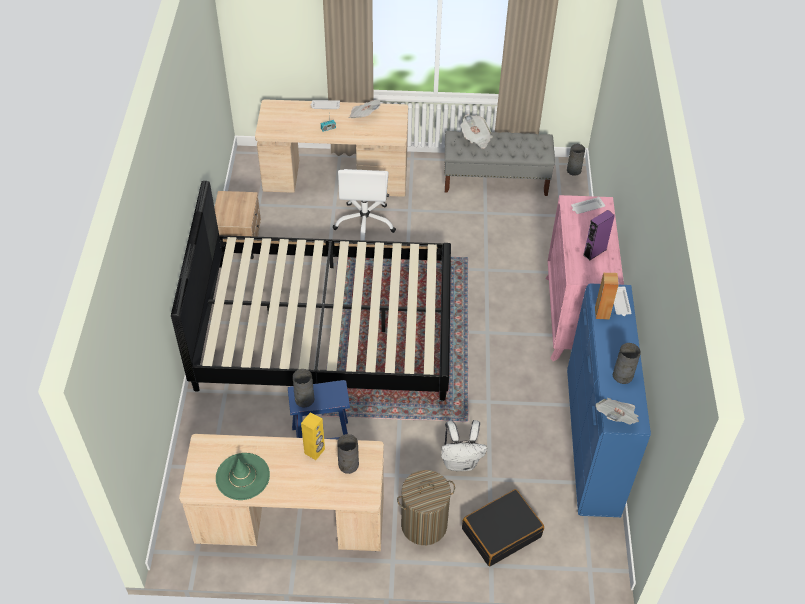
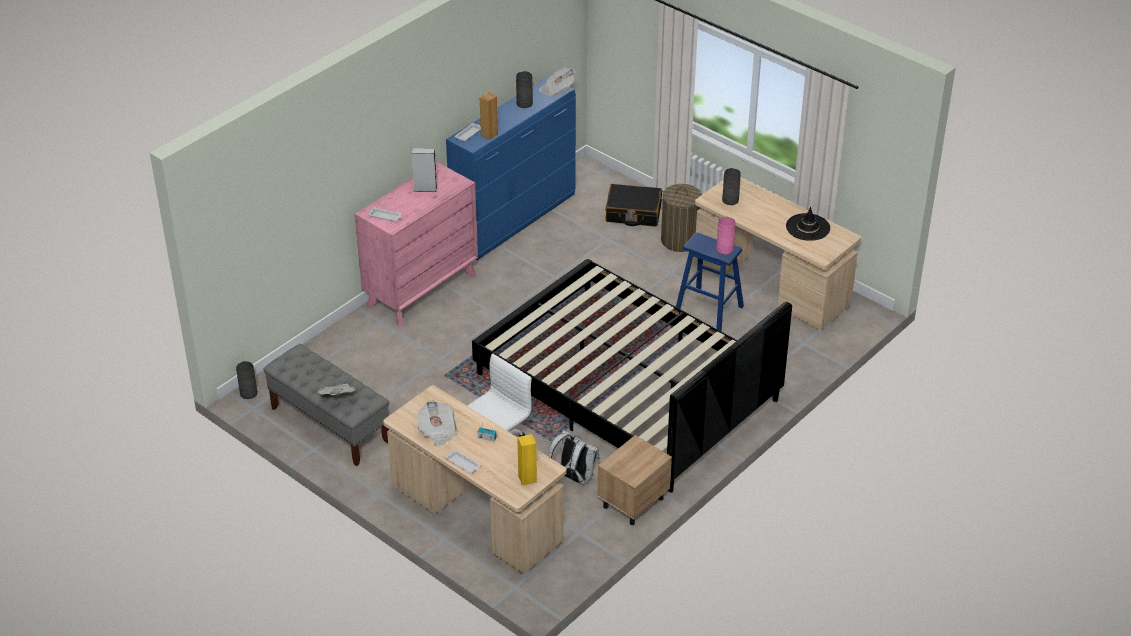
camera: 140 degrees left, 10 degrees down
(242, 476) = (808, 227): green hat -> black hat
(304, 399) = (725, 249): grey vase -> pink vase
(315, 451) = (746, 217): yellow speaker -> yellow speaker (527, 479)
(460, 462) = (617, 256): white backpack -> white backpack (574, 477)
(594, 252) = (425, 189): purple speaker -> grey speaker

